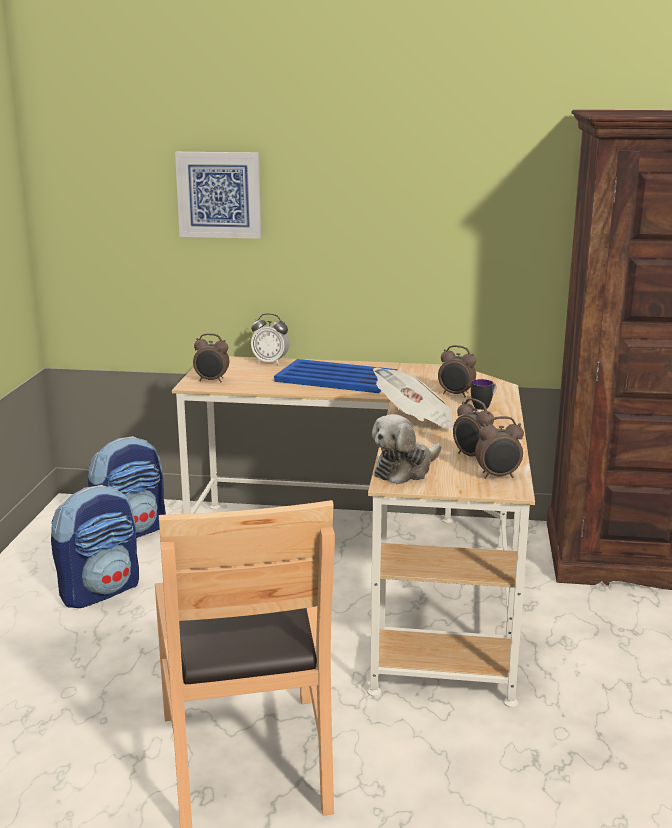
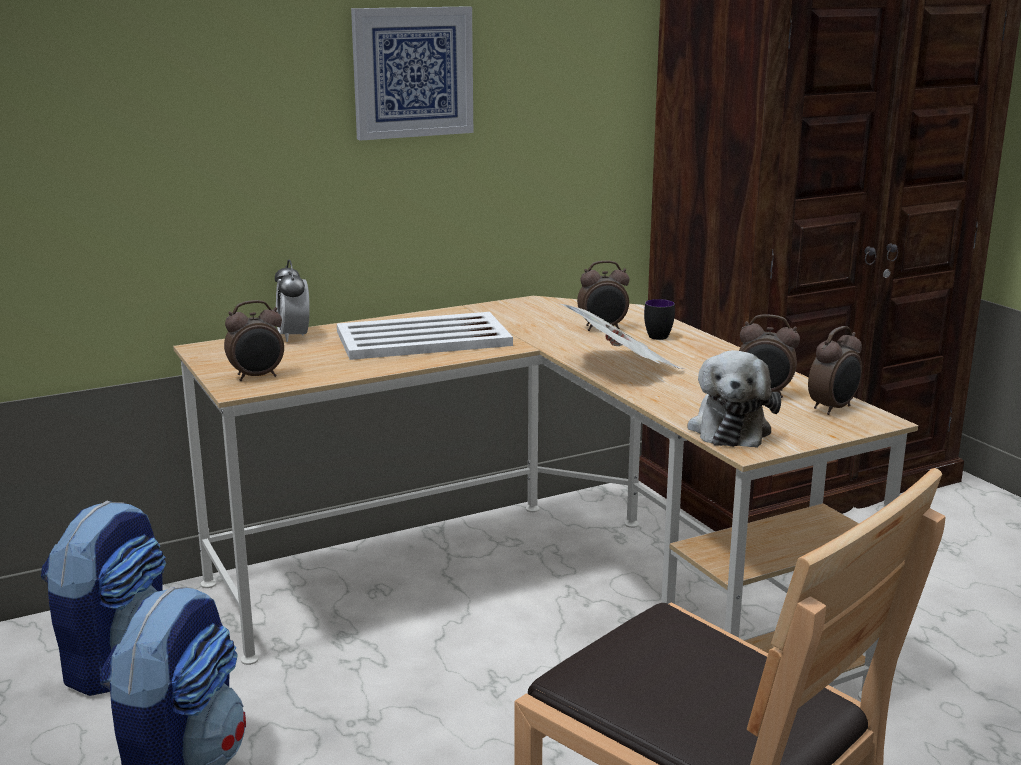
camera: 35 degrees left, 0 degrees up
(219, 194) = (179, 79): picture -> picture (412, 72)
(270, 362) = (294, 336): alarm clock -> alarm clock turned 90 degrees clockwise
(337, 378) = (425, 338): blue tray -> white tray

